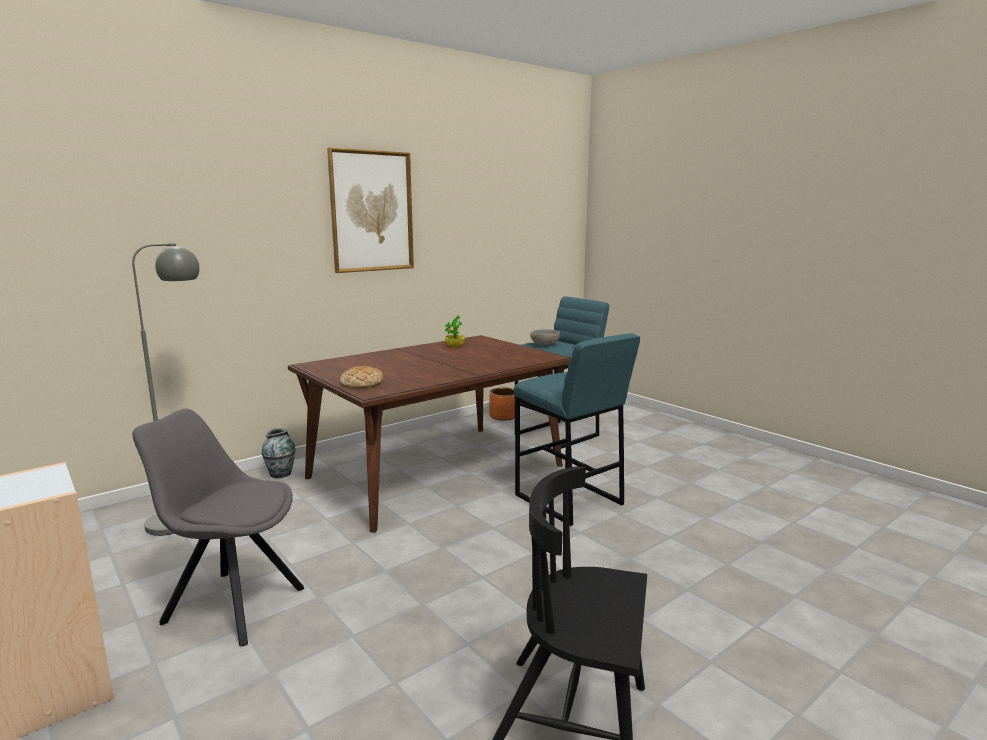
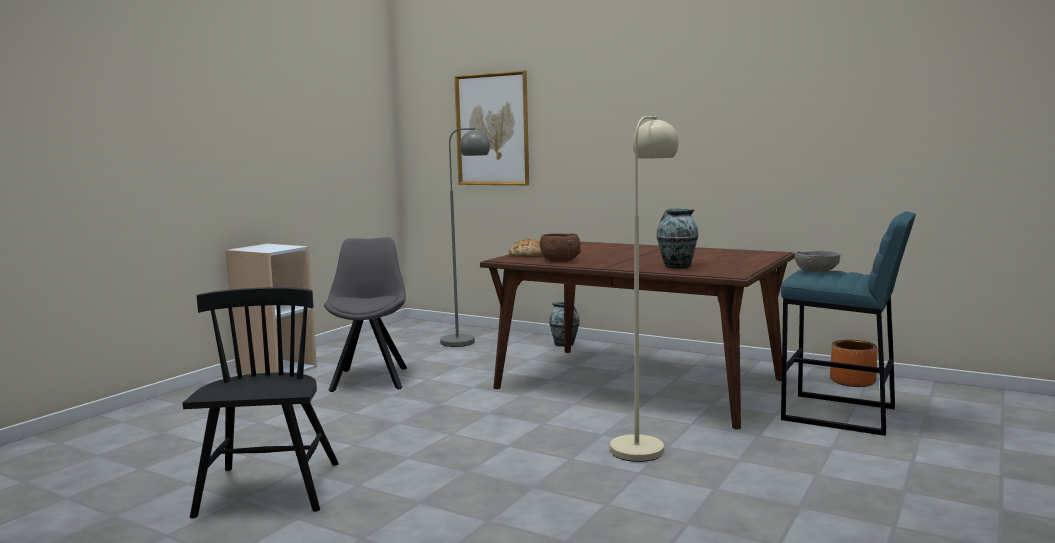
camera: 70 degrees right, 5 degrees down
(371, 211) = (694, 96): picture -> picture (492, 129)
(416, 380) = (560, 260): none -> brown bowl
(455, 346) = (712, 253): potted plant -> none
(501, 360) = (676, 266): none -> vase
(570, 500) = (643, 445): turquoise stool -> beige floor lamp

